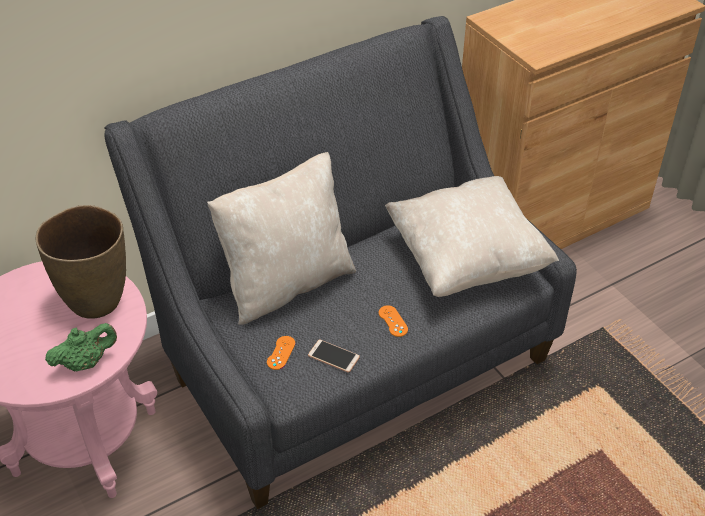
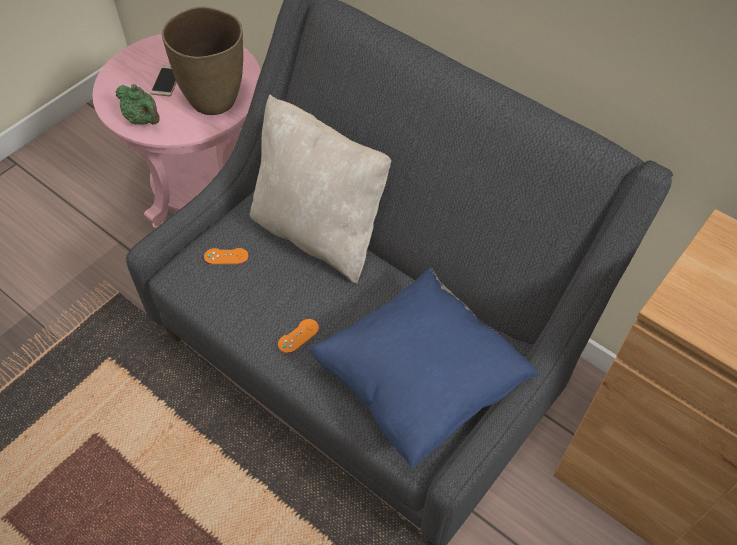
camera: 70 degrees right, 10 degrees up
(333, 356) = (234, 299): phone -> phone (166, 81)
(466, 260) = (419, 383): beige pillow -> blue pillow

